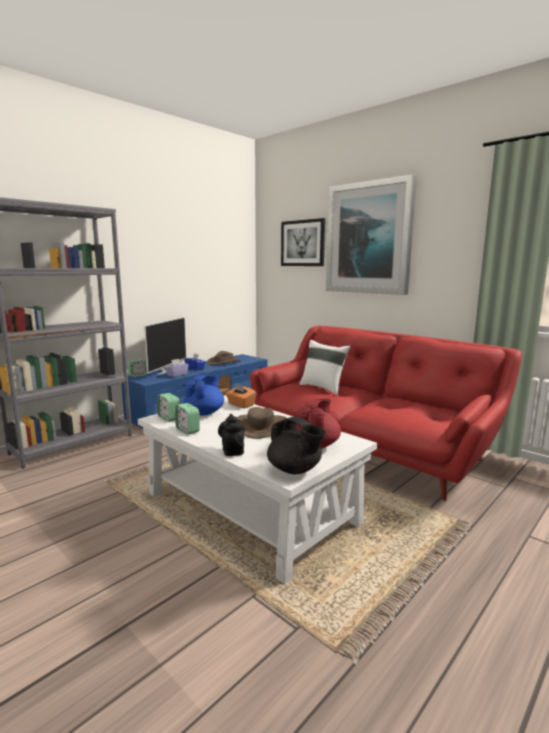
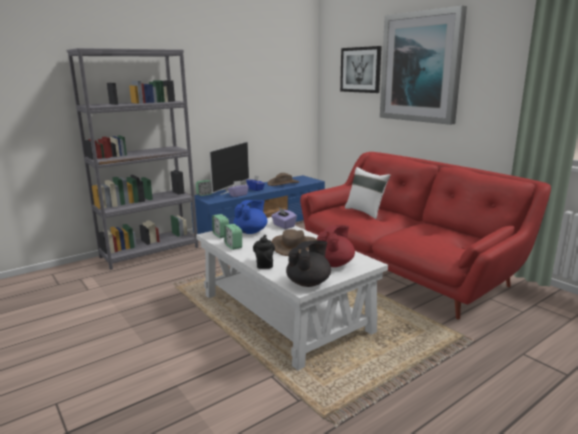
camera: 10 degrees right, 5 degrees up
(240, 404) = (283, 225): orange tissue box -> purple tissue box
(295, 470) = (309, 283): black teapot -> black teapot turned 105 degrees counterclockwise

